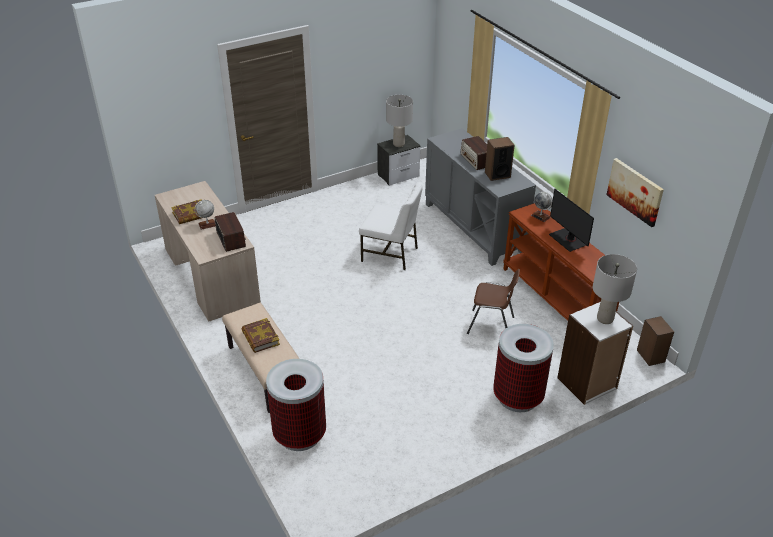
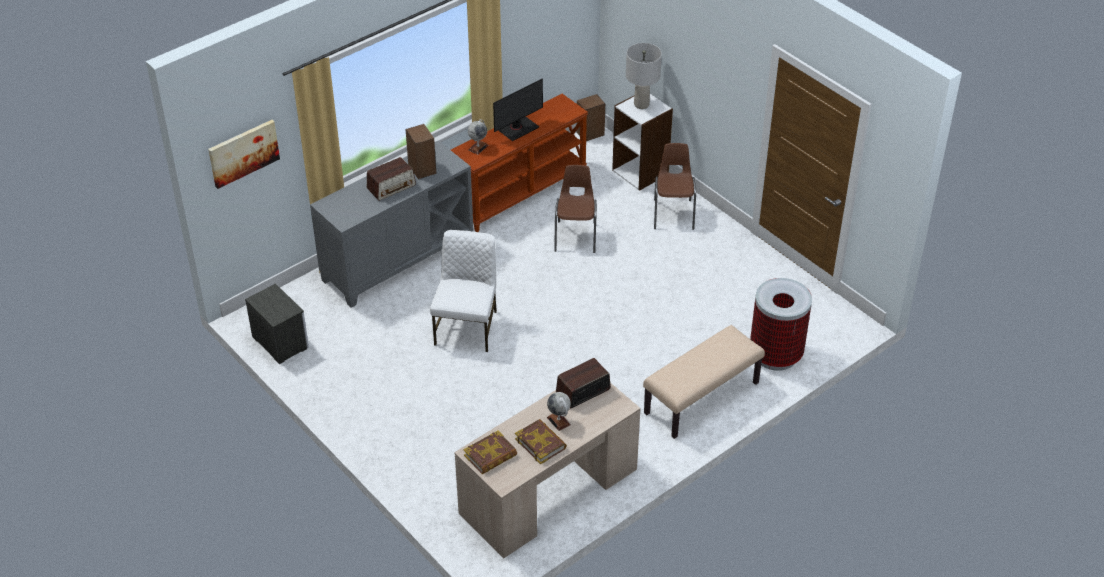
camera: 100 degrees left, 5 degrees up
(260, 338) = (707, 361): book -> book (490, 456)
(398, 144) = (274, 304): grey table lamp -> none
(518, 397) = (673, 214): trash can -> brown chair
(635, 191) = (526, 35): picture -> picture (243, 153)

